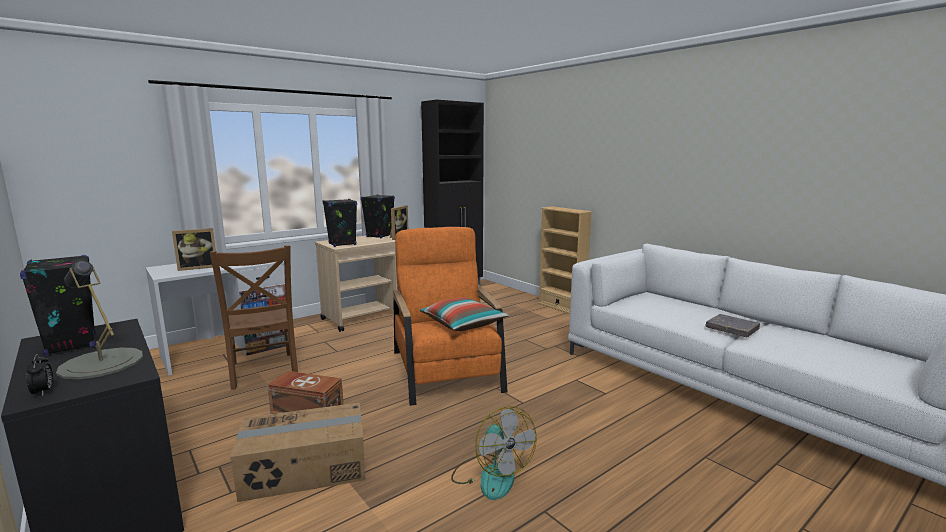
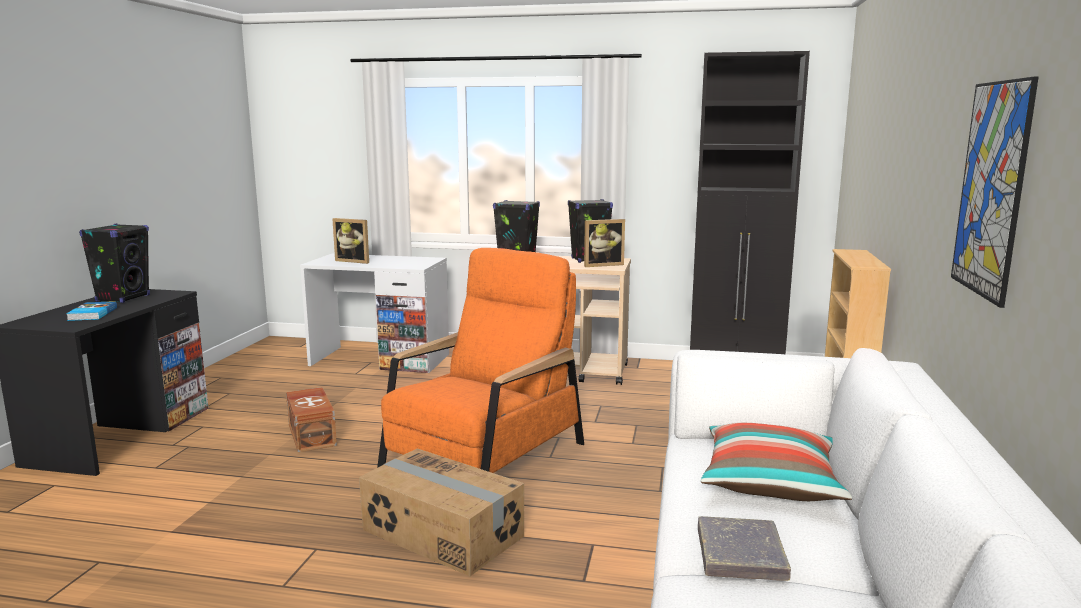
camera: 50 degrees right, 0 degrees up
(43, 392) = (31, 321): alarm clock -> none
(101, 363) = (91, 314): grey table lamp -> book
(263, 372) = (359, 389): brown chair -> none
(305, 469) = (210, 478): cardboard box -> cardboard box (442, 534)
(463, 324) = (466, 392): pillow -> pillow (770, 482)
(491, 475) = (277, 570): fan -> none
(702, 167) = (991, 189): none -> picture

